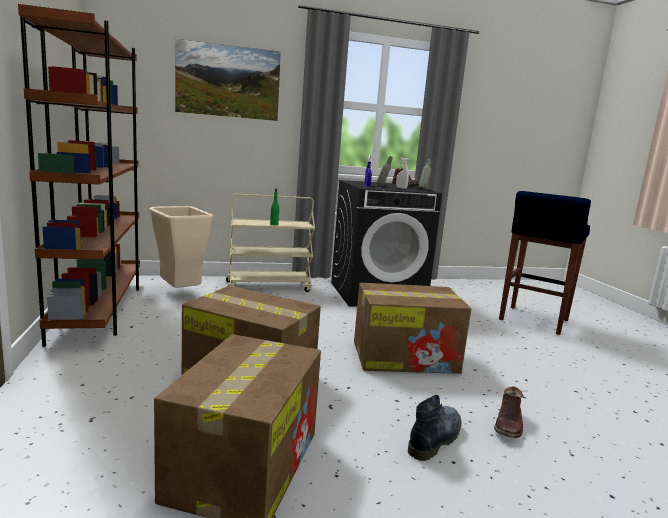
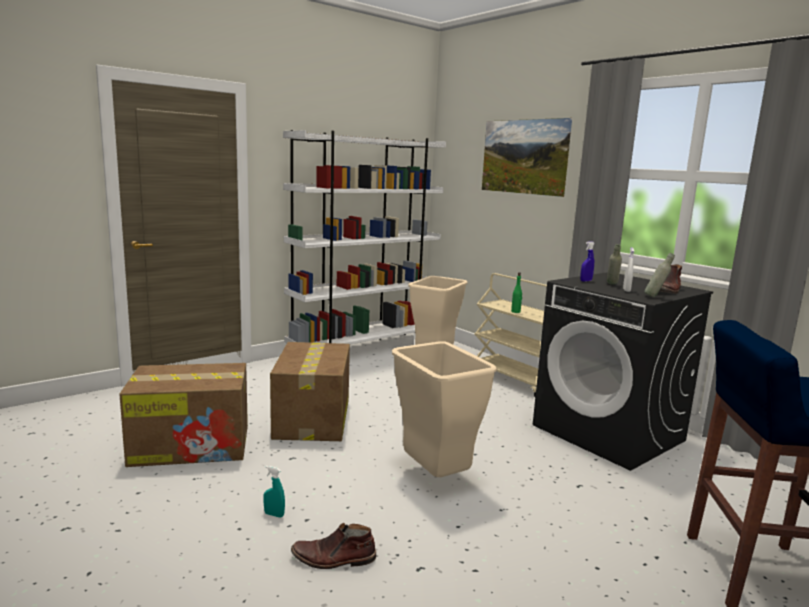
camera: 65 degrees right, 0 degrees up
(100, 309) = (363, 349): brown bookcase -> white bookcase
(406, 357) = (436, 478): cardboard box -> beige trash can
(435, 438) = (274, 514): boot -> turquoise spray bottle

